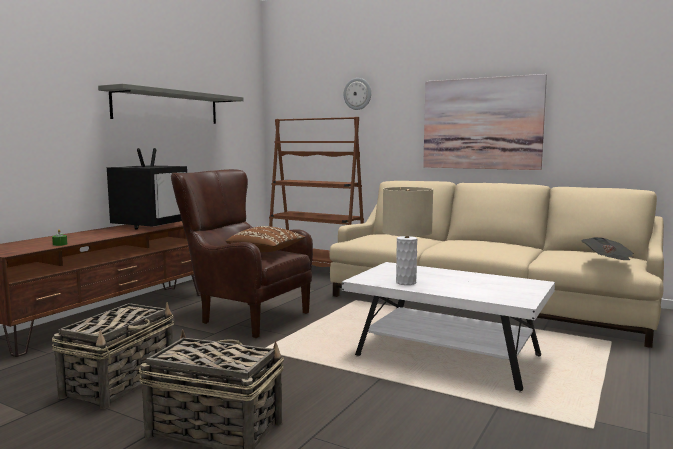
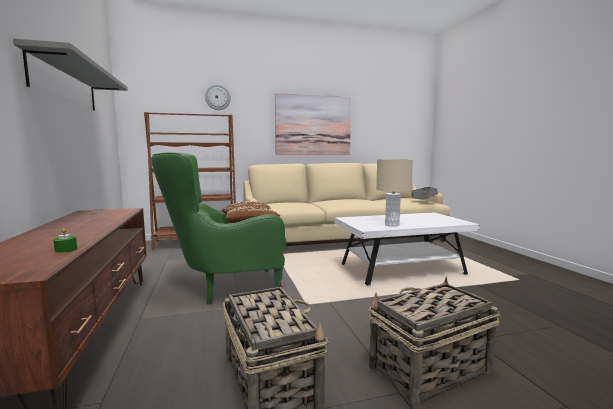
camera: 45 degrees left, 0 degrees up
(151, 225) = (97, 217): television -> none
(242, 316) = (226, 287): brown armchair -> green armchair

